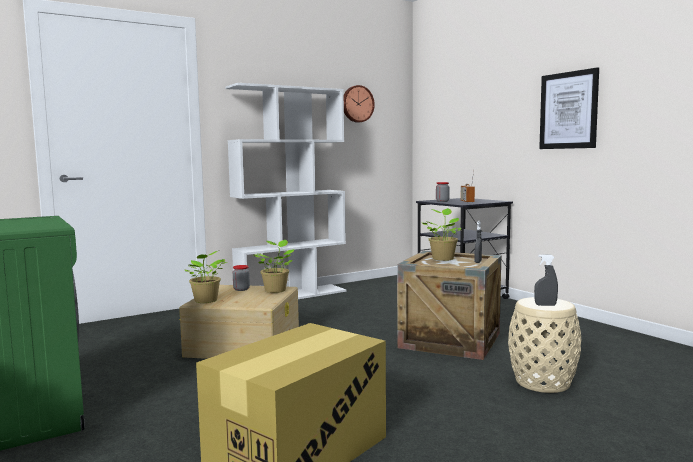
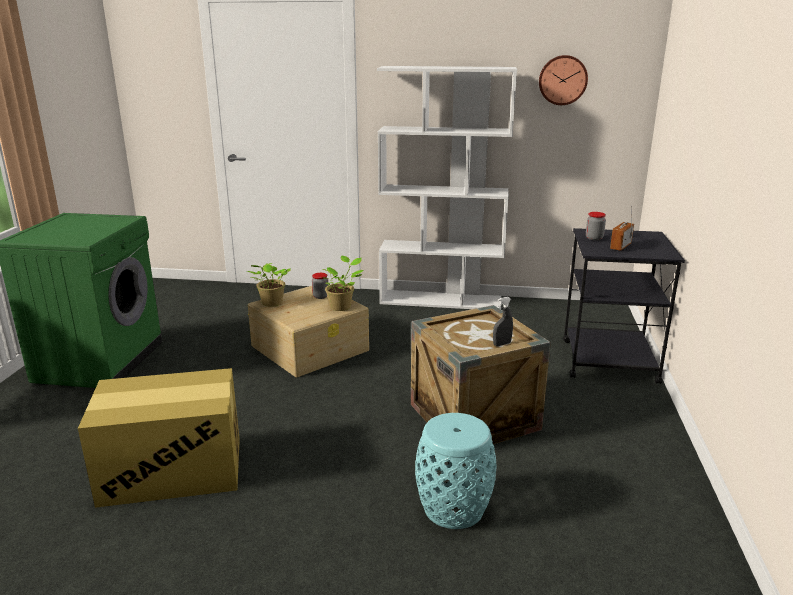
camera: 40 degrees right, 15 degrees up
(443, 258) = (484, 325): potted plant -> none
(542, 382) = (453, 509): beige stool -> turquoise stool
(545, 305) = (448, 432): grey spray bottle -> none
(568, 110) = (740, 152): picture -> none

